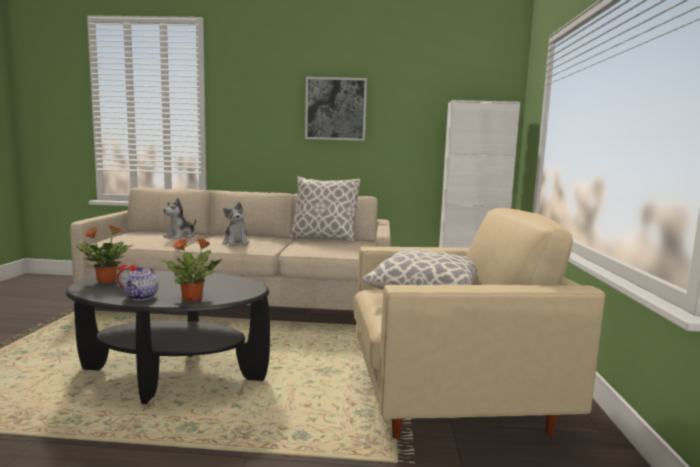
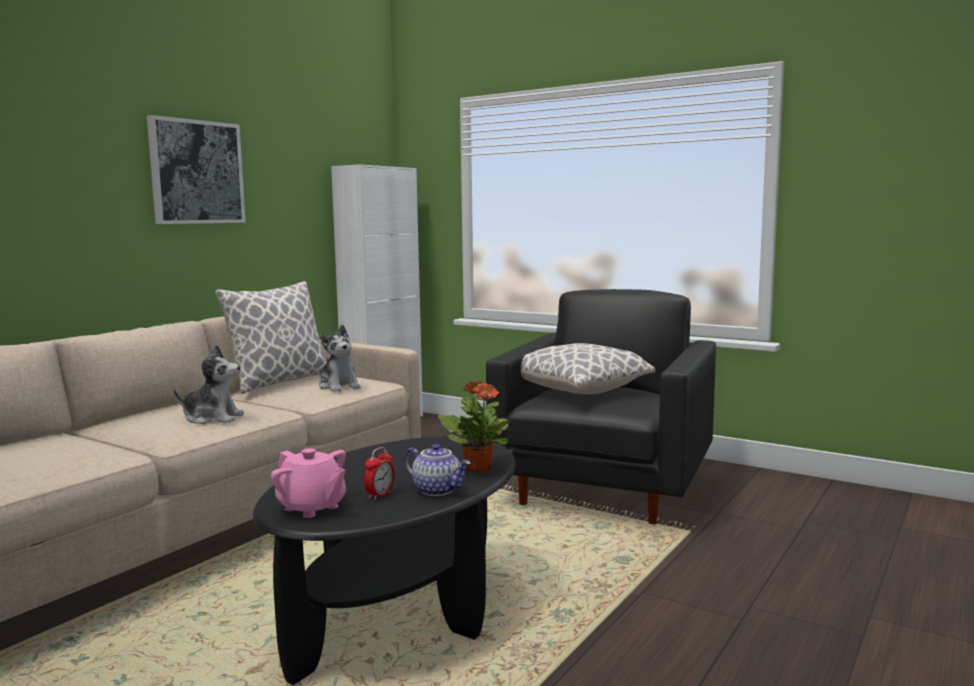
camera: 60 degrees left, 0 degrees up
(106, 281) = (311, 508): potted plant -> pink teapot
(180, 236) = (70, 442): plush toy -> plush toy (339, 386)
(450, 401) = (605, 490): beige armchair -> black armchair

